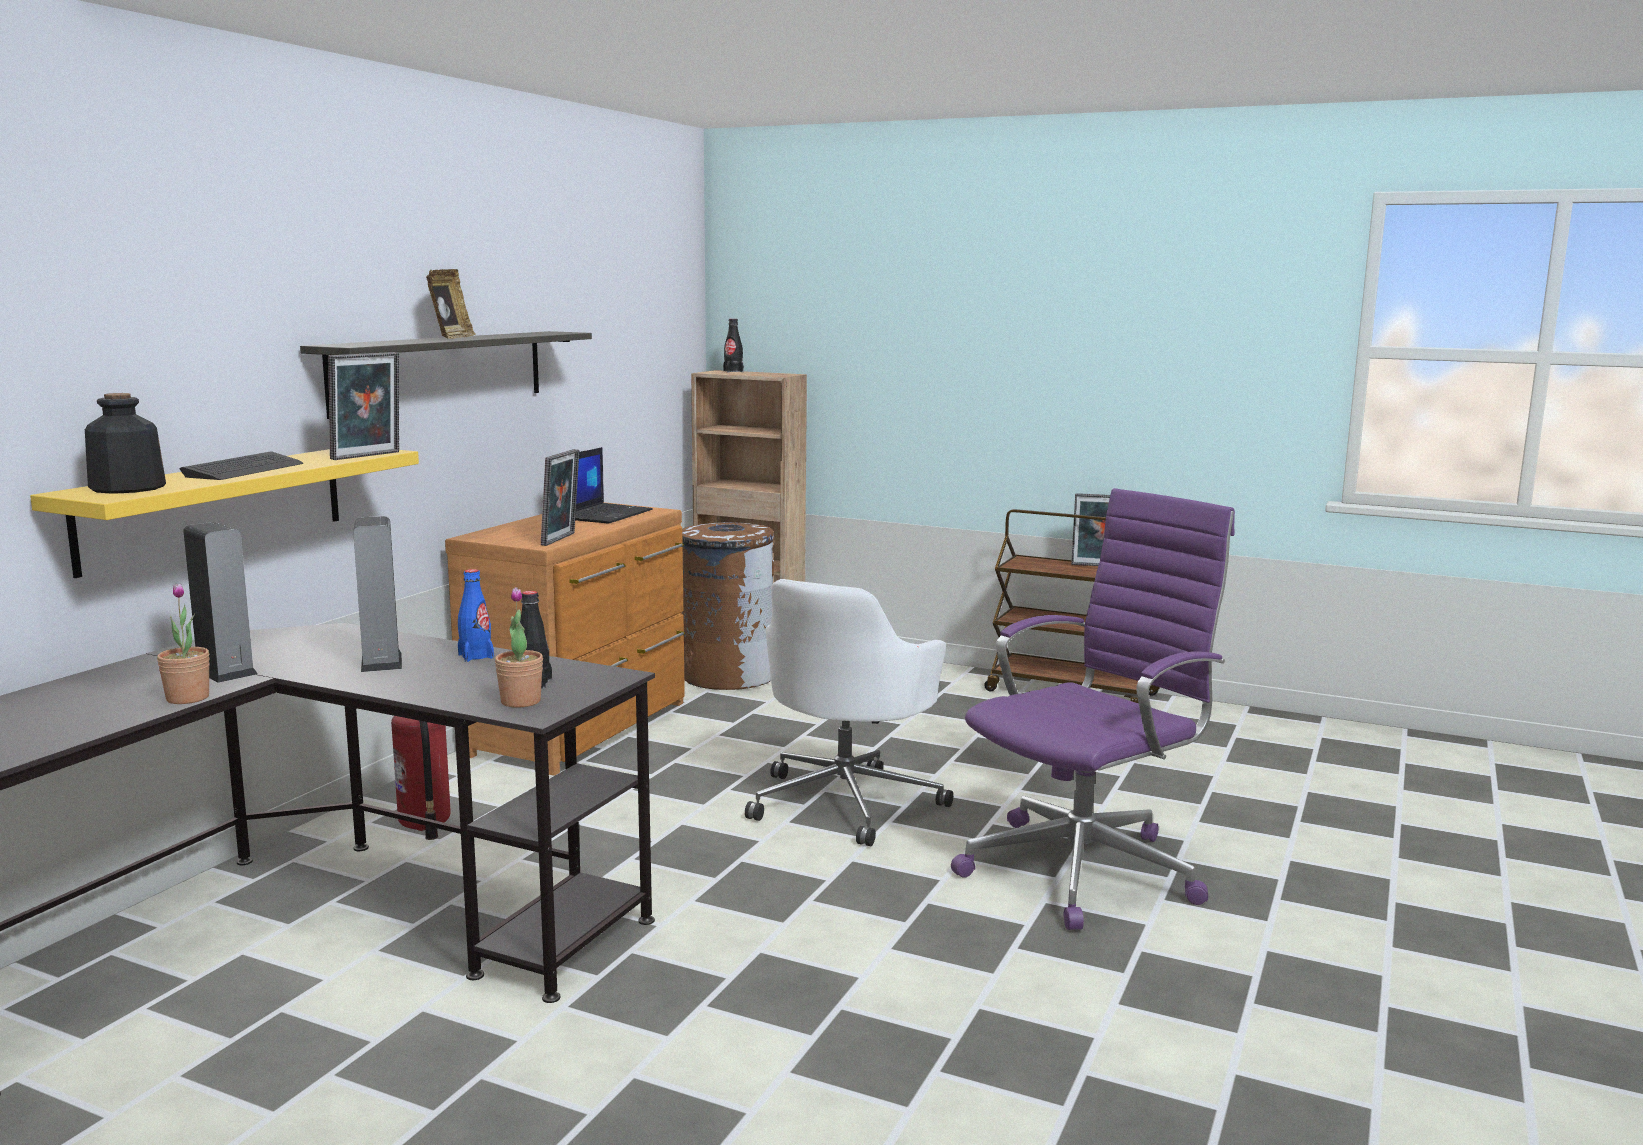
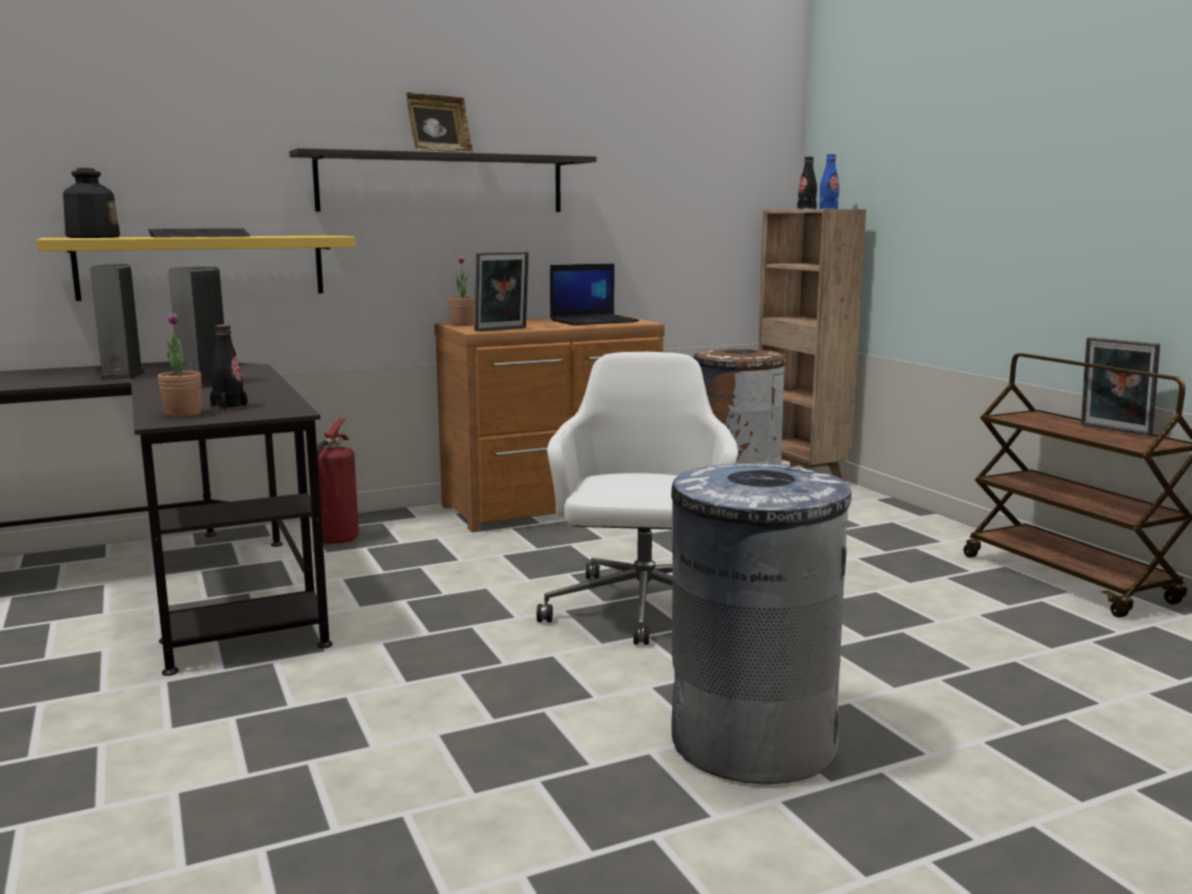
camera: 40 degrees right, 0 degrees up
(187, 698) = (59, 384): potted plant -> potted plant (462, 325)
(368, 456) = (307, 236): picture frame -> none
(476, 656) = (260, 389): blue bottle -> blue bottle (828, 208)
(846, 802) = (641, 610): white office chair -> white office chair turned 120 degrees clockwise
(1086, 869) = (752, 740): purple office chair -> grey trash can

